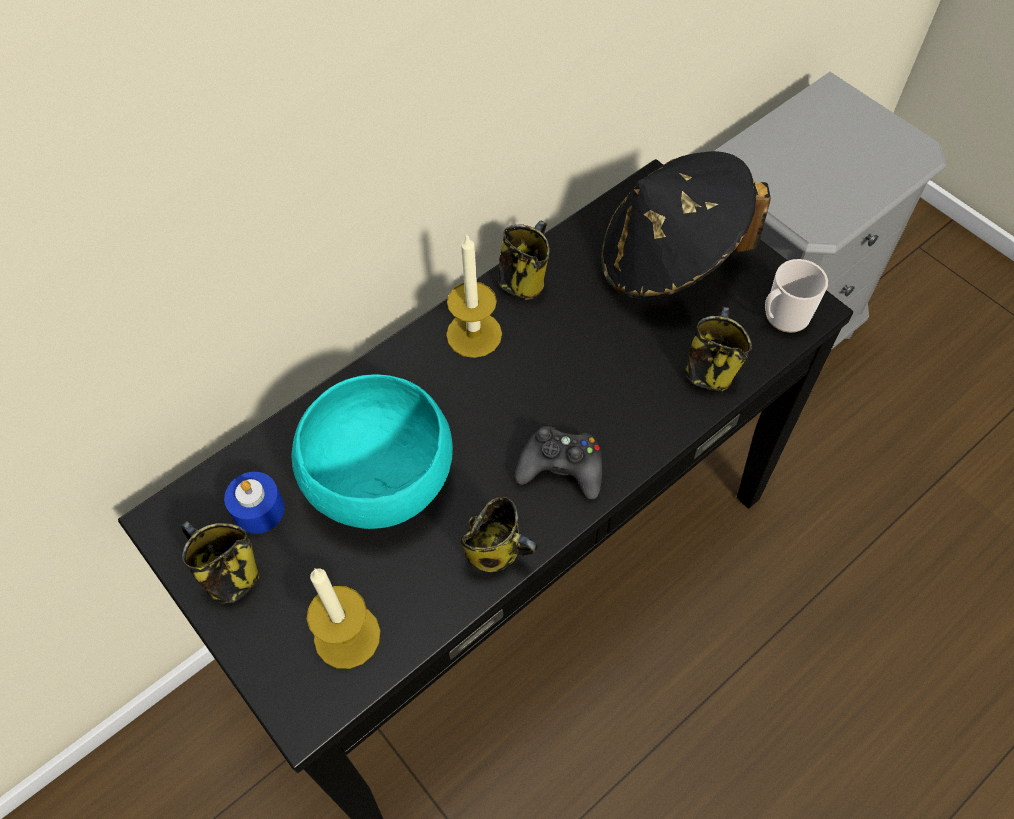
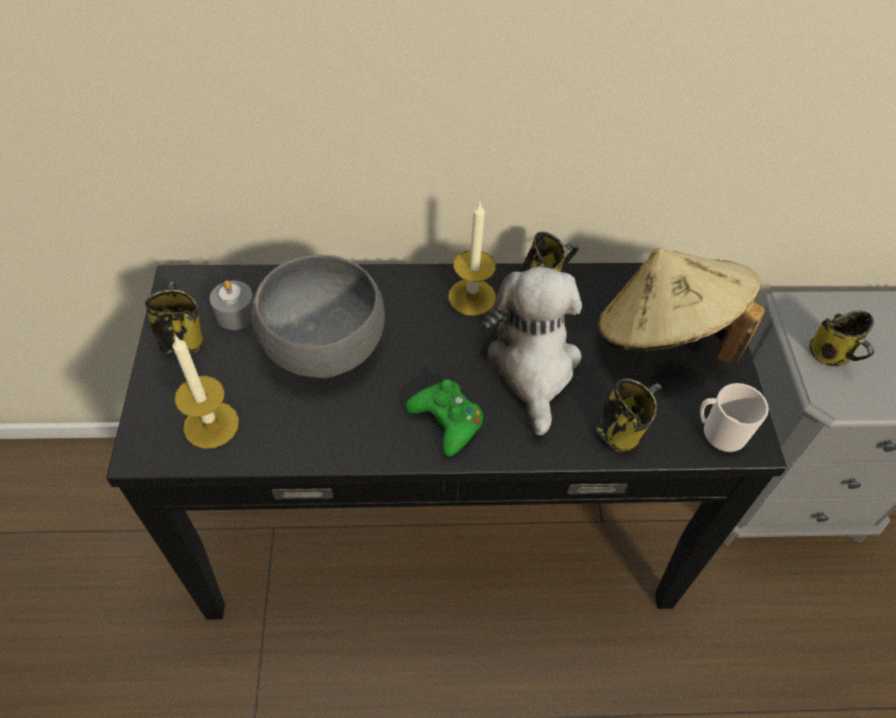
camera: 35 degrees right, 5 degrees down
(258, 510) = (236, 313): blue candle -> grey candle
(379, 479) = (323, 345): turquoise bowl -> grey bowl
(496, 551) = (351, 442): mug -> mug (831, 355)
(561, 467) = (447, 421): black game controller -> green game controller
(587, 363) = (533, 366): none -> plush toy
(669, 260) = (663, 336): black hat -> beige hat

